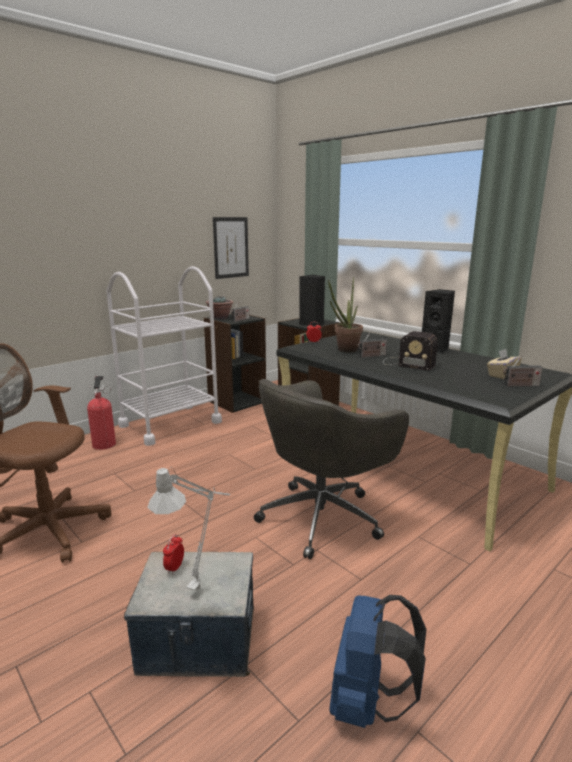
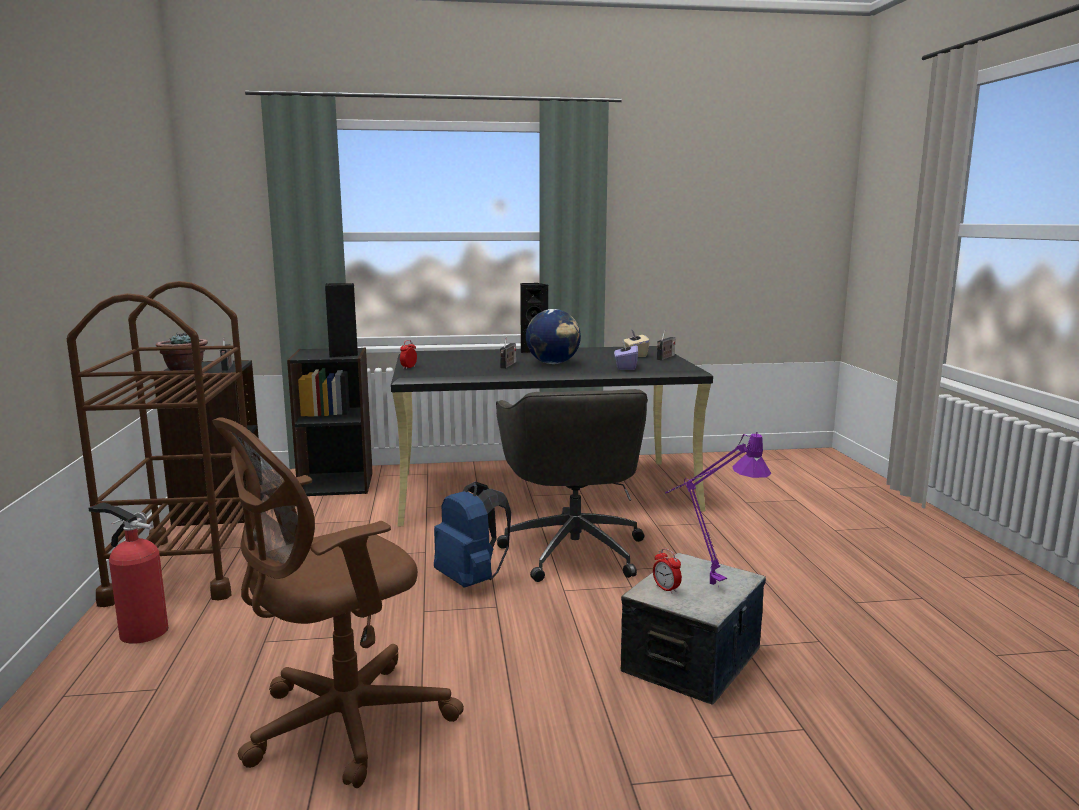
camera: 55 degrees left, 5 degrees down
(170, 424) = (187, 568): white cart -> brown cart
(202, 584) = (705, 582): grey table lamp -> purple table lamp
(231, 247) = (156, 251): picture -> none
(344, 350) = (469, 367): potted plant -> none
(368, 702) = (820, 609): blue backpack -> blue backpack (471, 580)
(406, 363) = (553, 363): radio -> globe
(445, 383) = (625, 367): none -> purple tissue box

